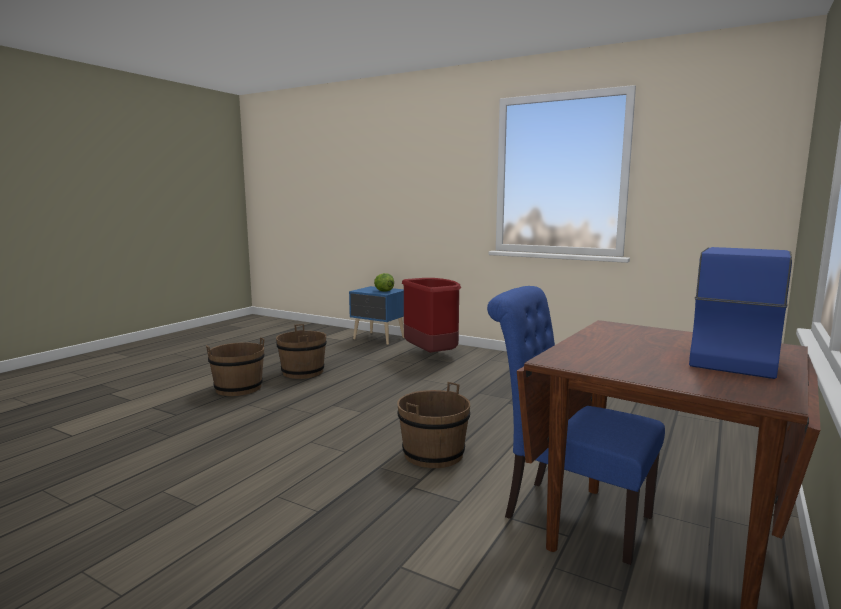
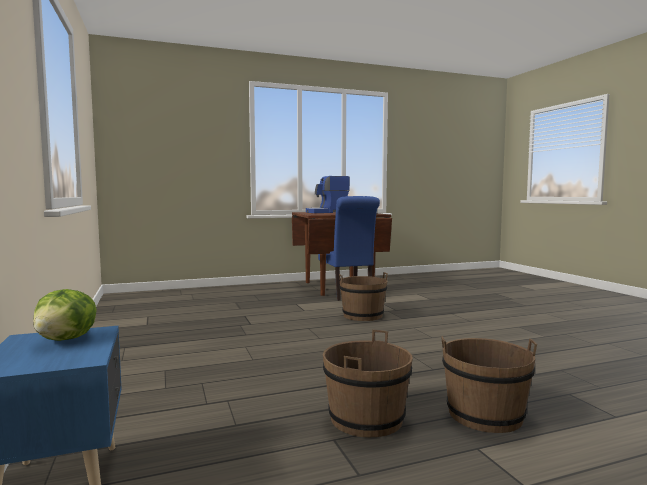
camera: 140 degrees left, 5 degrees down
(431, 355) = (144, 390): red trash can -> none

